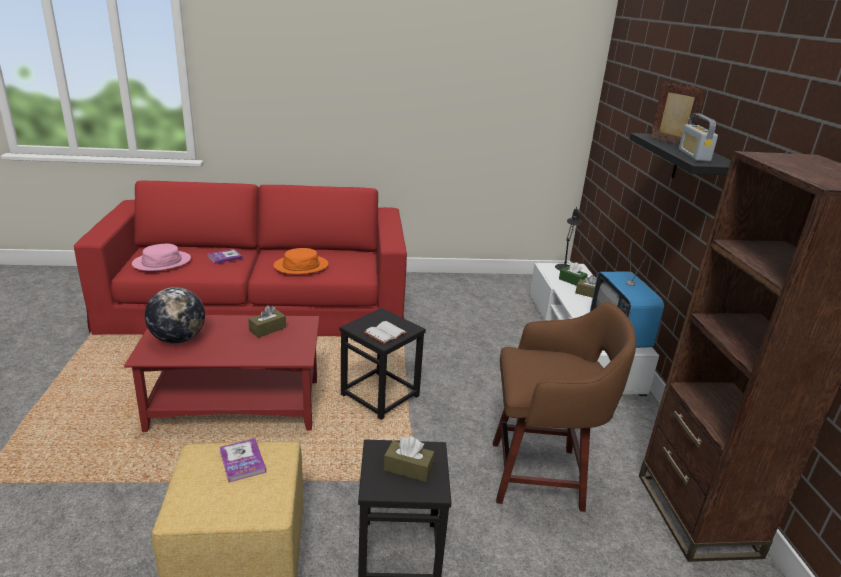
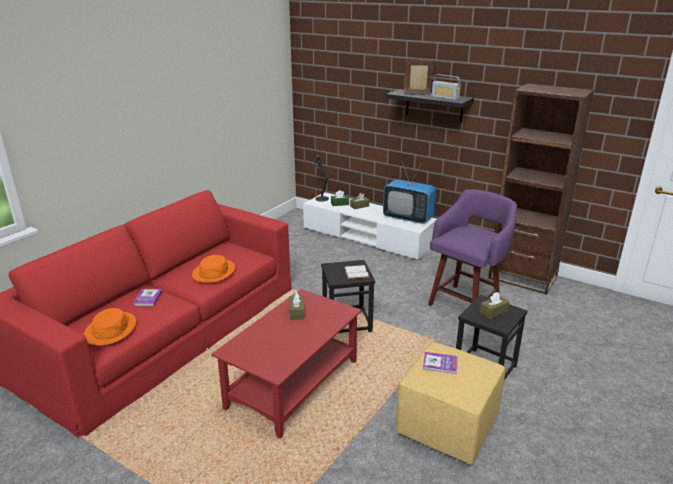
camera: 50 degrees left, 0 degrees up
(162, 262) = (110, 329): pink hat -> orange hat
(178, 339) = (267, 352): globe -> none
(540, 475) = (465, 303): brown stool -> purple stool

